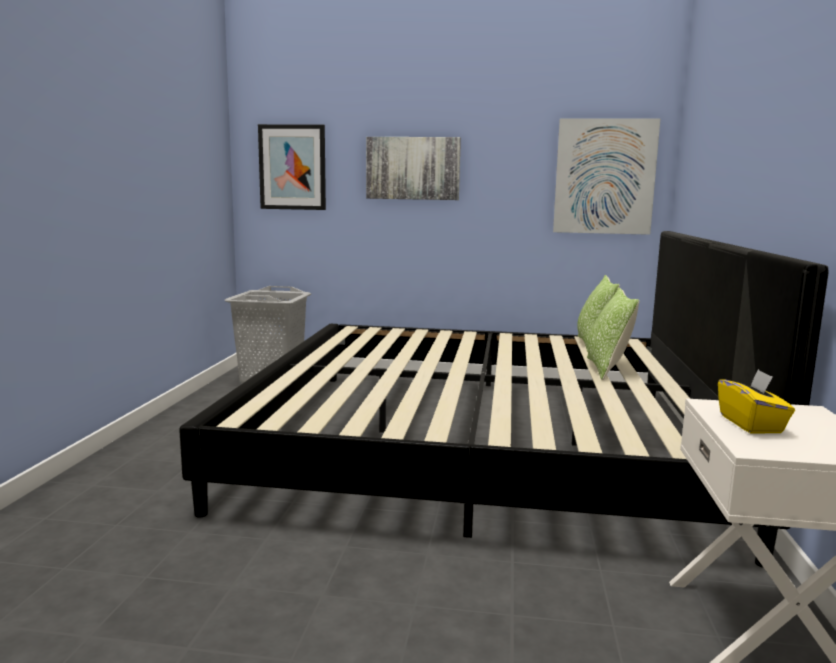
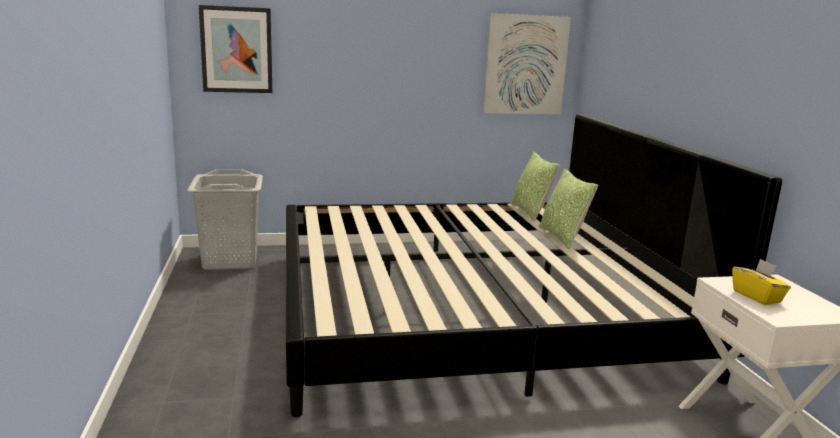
camera: 20 degrees left, 5 degrees up
(413, 168) = (359, 54): picture -> none

